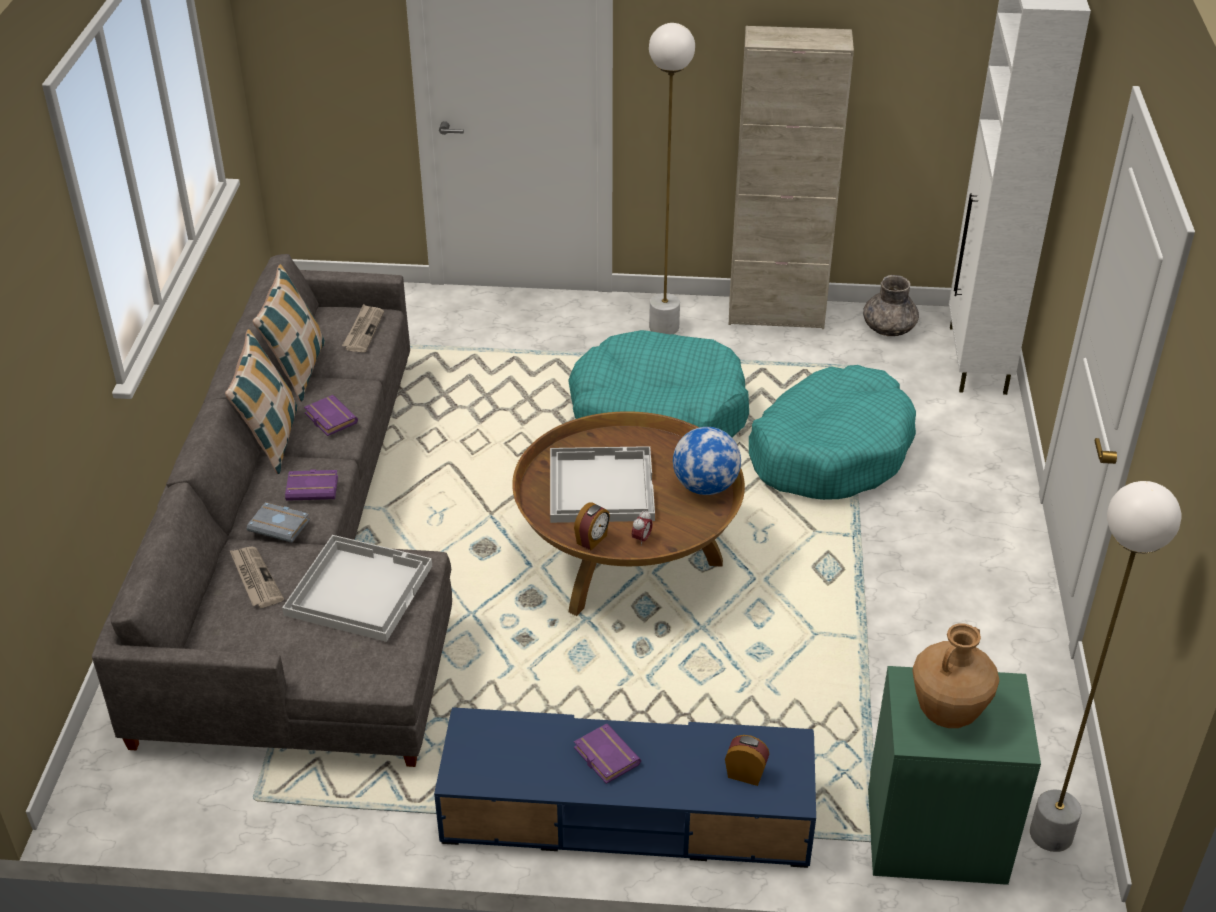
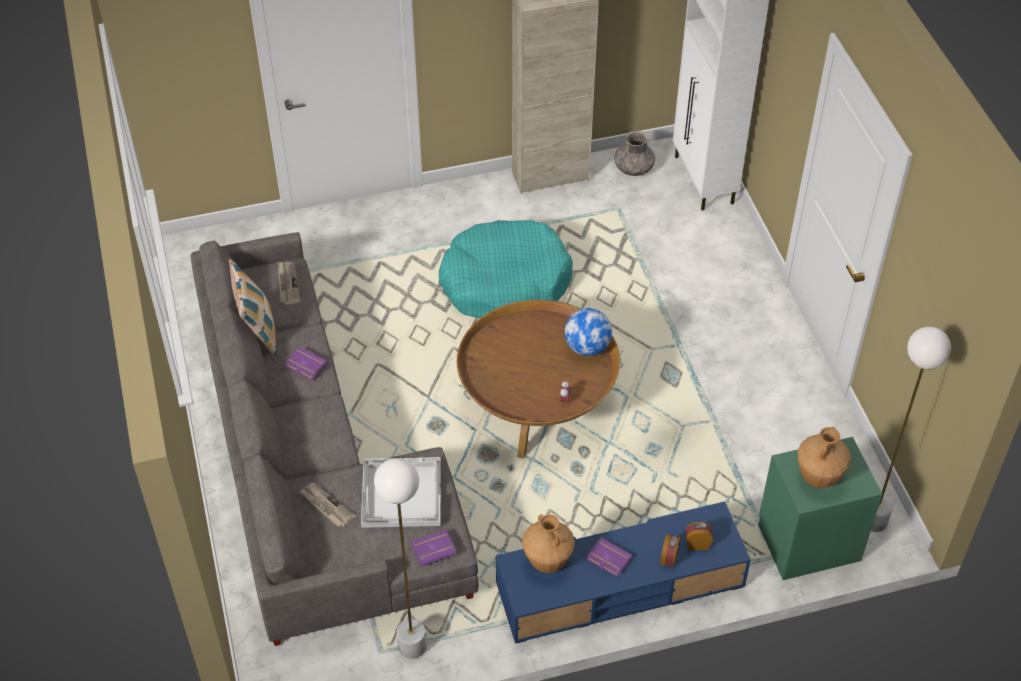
camera: 20 degrees left, 10 degrees up
(271, 440) = (272, 394): pillow -> none
(281, 525) = (319, 460): grey book -> none
(313, 488) = (326, 425): purple book -> purple book (434, 549)
(518, 734) = (547, 561): none -> brown vase
(592, 539) = (533, 409): alarm clock -> alarm clock (669, 557)
(600, 486) = (518, 366): white tray -> none
(664, 327) = (475, 207): white floor lamp -> white floor lamp (412, 646)
(830, 451) = (635, 282): turquoise dog bed -> none

